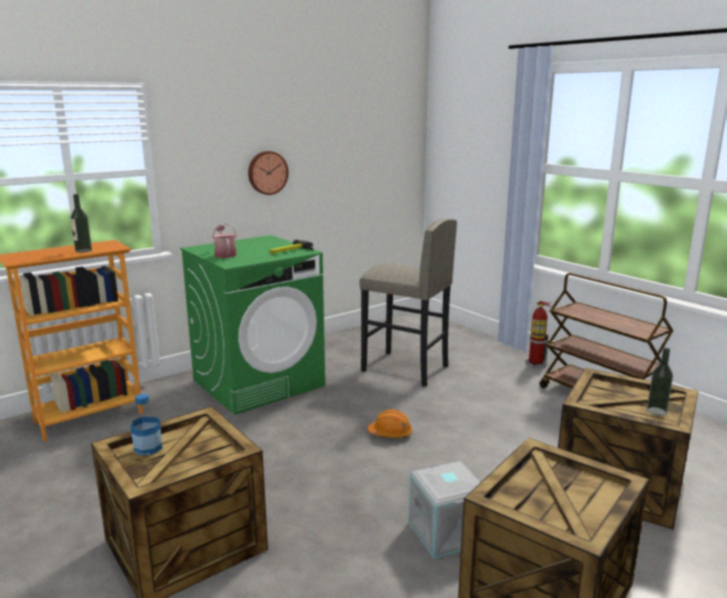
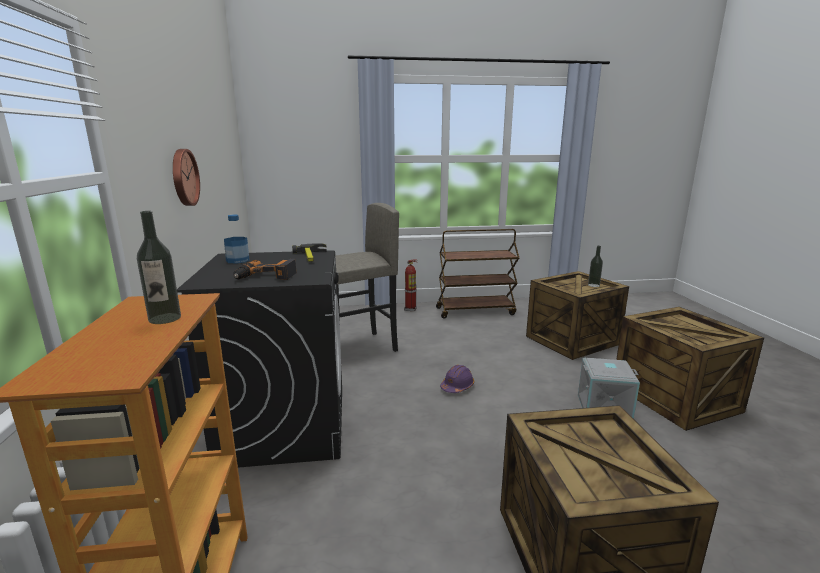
camera: 60 degrees left, 0 degrees up
(148, 448) = (582, 476): bottle -> bottle (237, 260)
(225, 254) = (265, 277): watering can -> power drill
(259, 382) = (285, 424): green washing machine -> black washing machine
(390, 433) = (457, 386): orange hard hat -> purple hard hat

